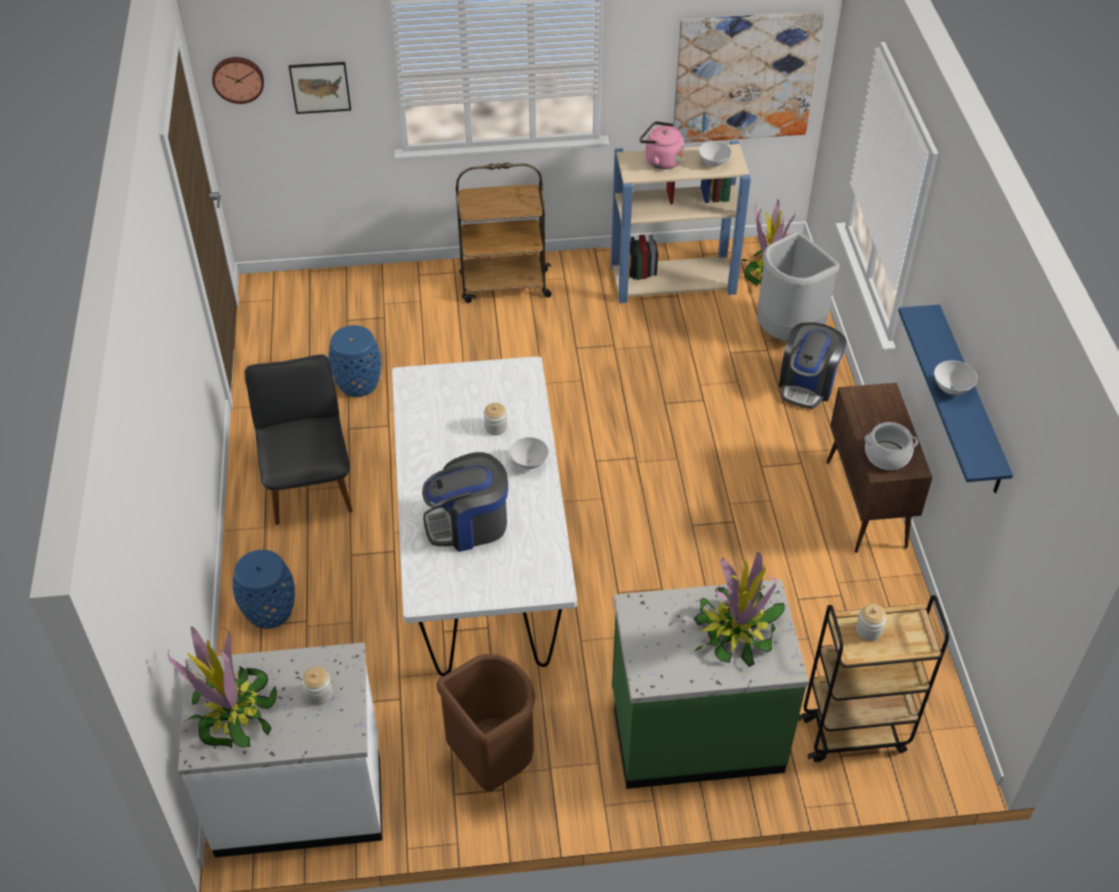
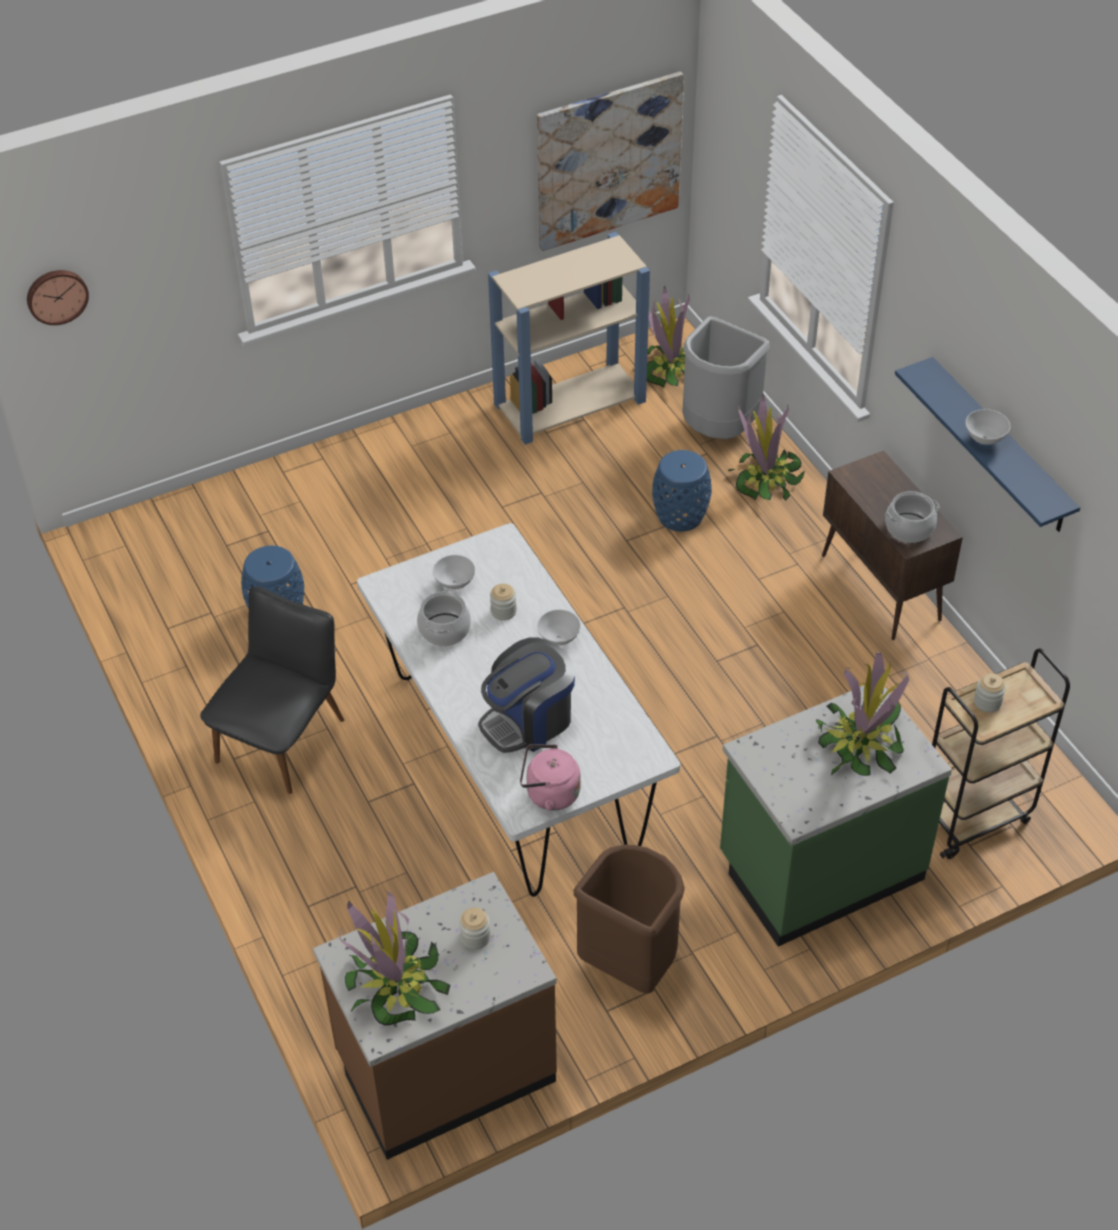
camera: 20 degrees left, 0 degrees up
(269, 610) = (308, 888): blue stool -> blue stool (680, 516)
(299, 796) = (445, 1067): white counter -> brown counter
(309, 484) = (280, 740): black chair -> black chair turned 60 degrees clockwise
(320, 87) = (151, 282): picture -> none
(439, 429) = (444, 630): none -> cooking pot
(504, 286) = (387, 459): brown cart -> none
(660, 160) = (545, 274): pink kettle -> pink kettle (549, 794)
(713, 163) = (602, 263): white bowl -> white bowl (454, 583)
(807, 384) = (765, 479): coffee machine -> potted plant

